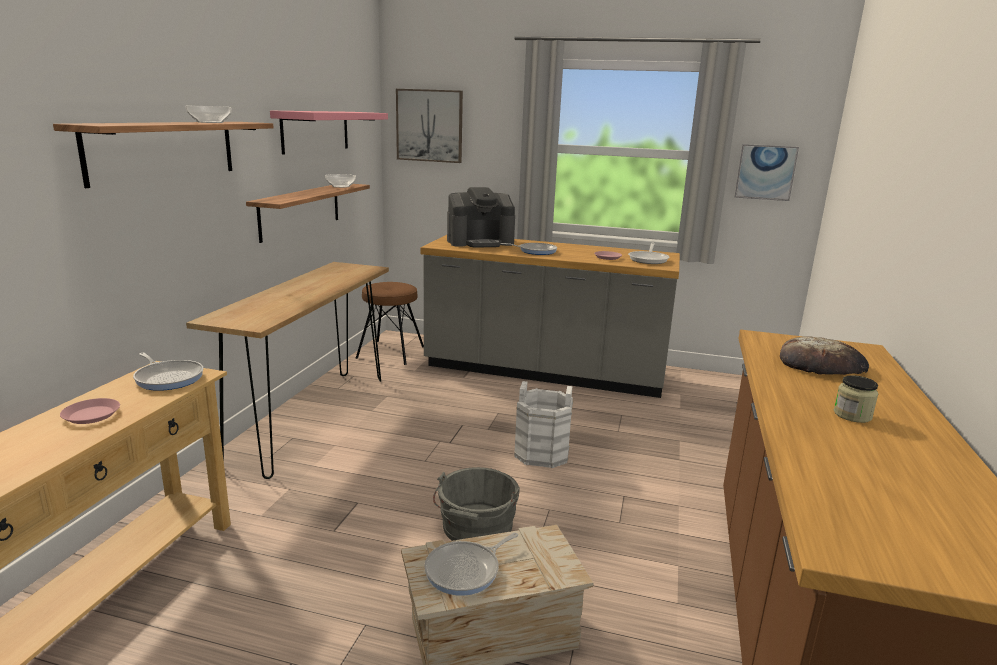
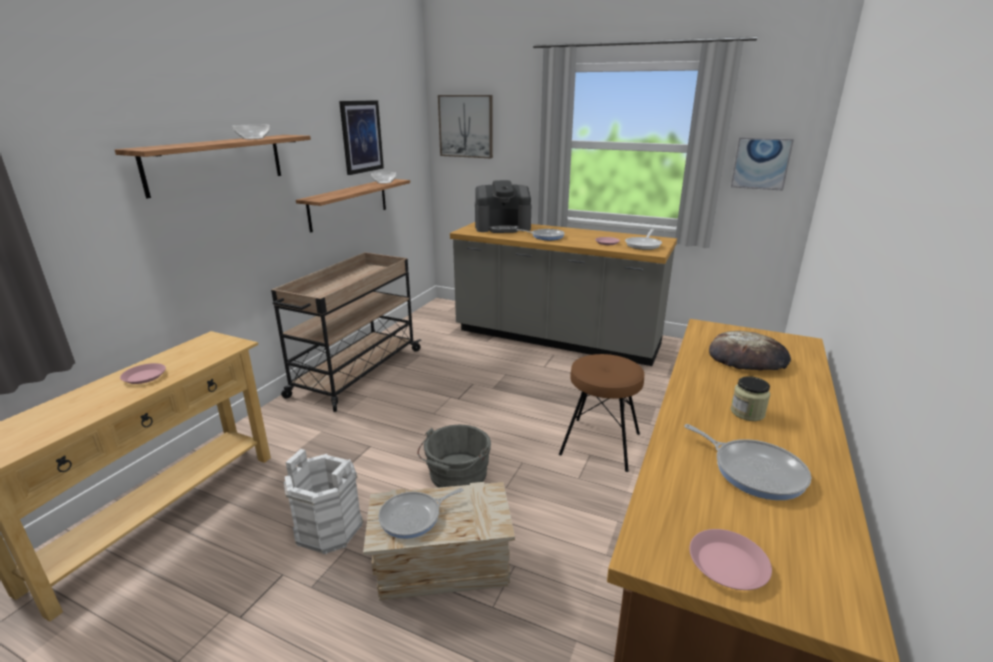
camera: 10 degrees right, 5 degrees up
(168, 378) = (212, 346): frying pan -> frying pan (754, 471)
(311, 419) = (355, 373): brown console table -> beige cart
(316, 131) = (361, 137): pink shelf -> picture
(390, 352) = (434, 317): brown stool -> brown stool (600, 444)
(542, 453) = (531, 412): white bucket -> white bucket (329, 528)
(919, 555) = (727, 565): none -> pink plate

